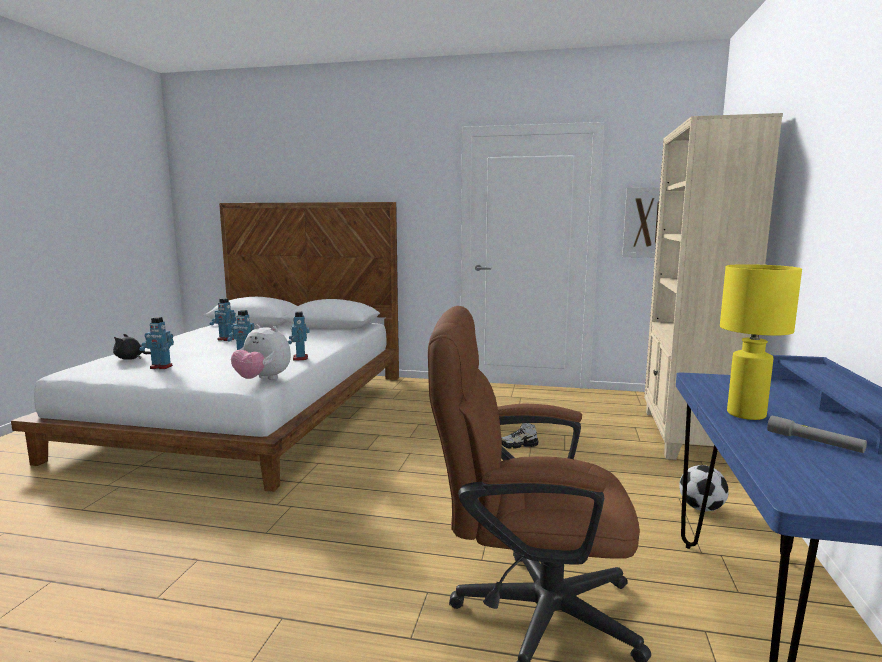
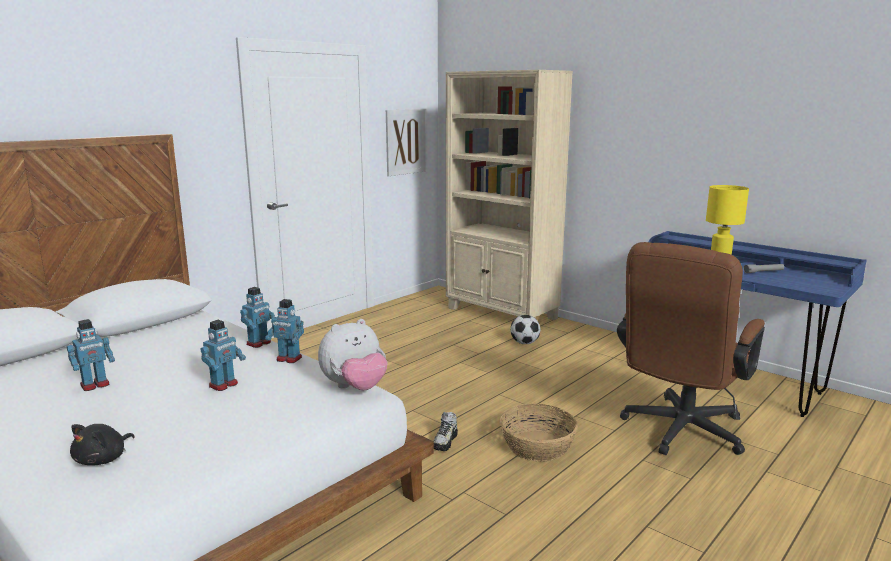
camera: 60 degrees left, 5 degrees up
(161, 367) = (192, 441): toy robot -> toy robot (259, 343)
(398, 521) = (537, 446): none -> basket
(519, 445) = (451, 365): shoe -> shoe (445, 442)
(701, 508) = (600, 348): football -> football (524, 343)

